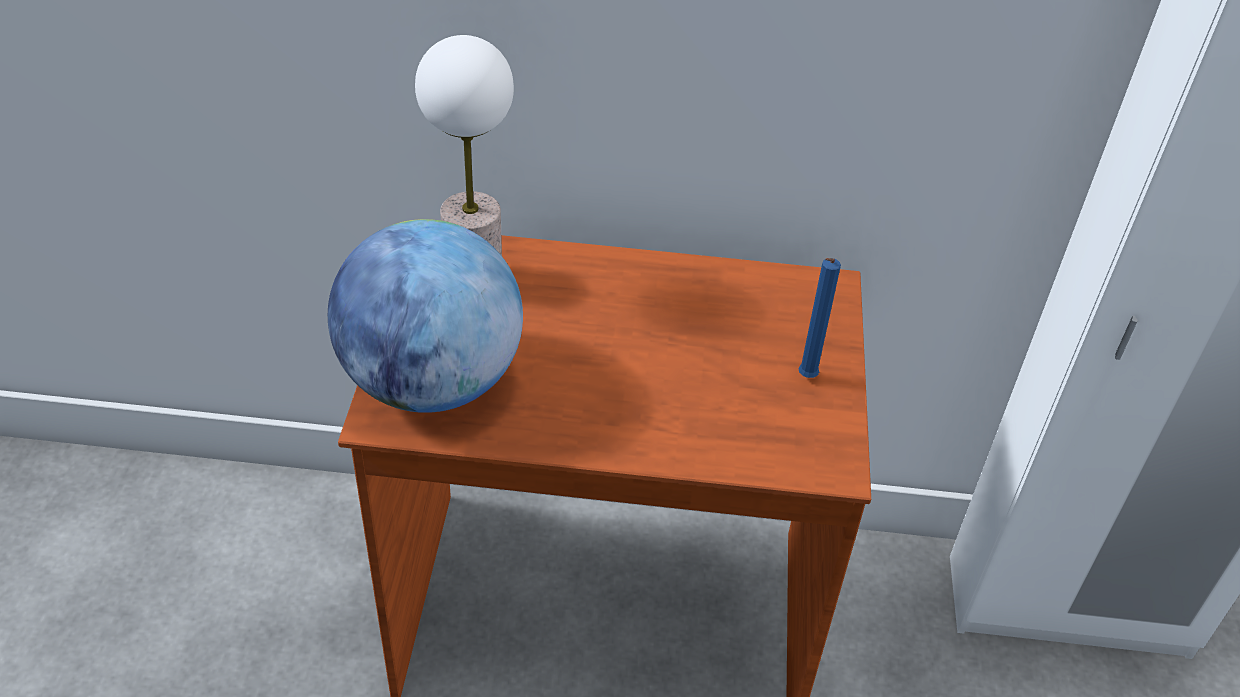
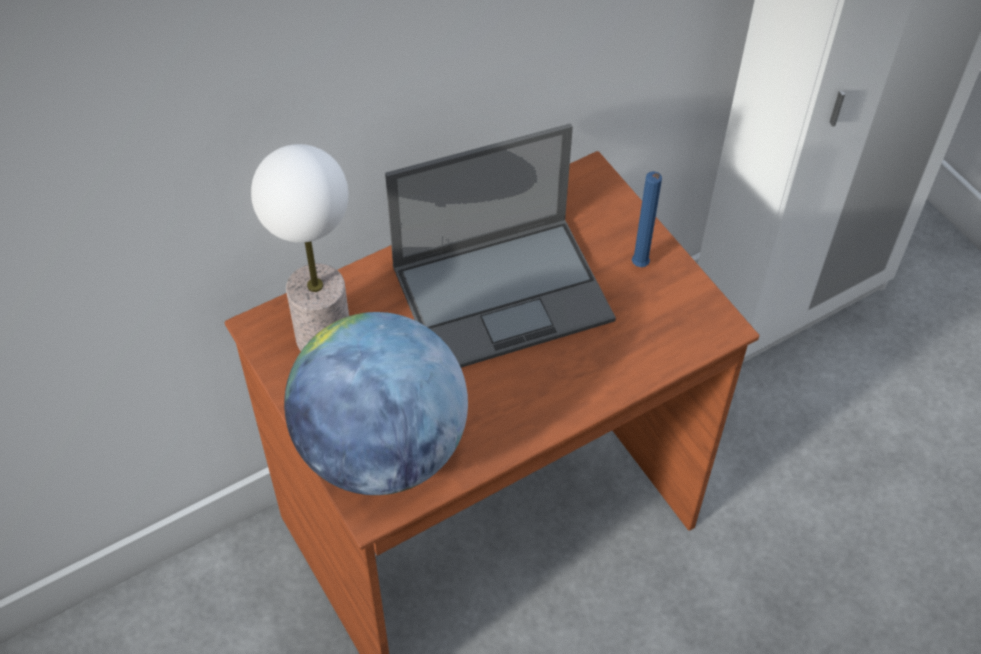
camera: 35 degrees left, 10 degrees up
(658, 329) = (504, 292): none -> laptop

